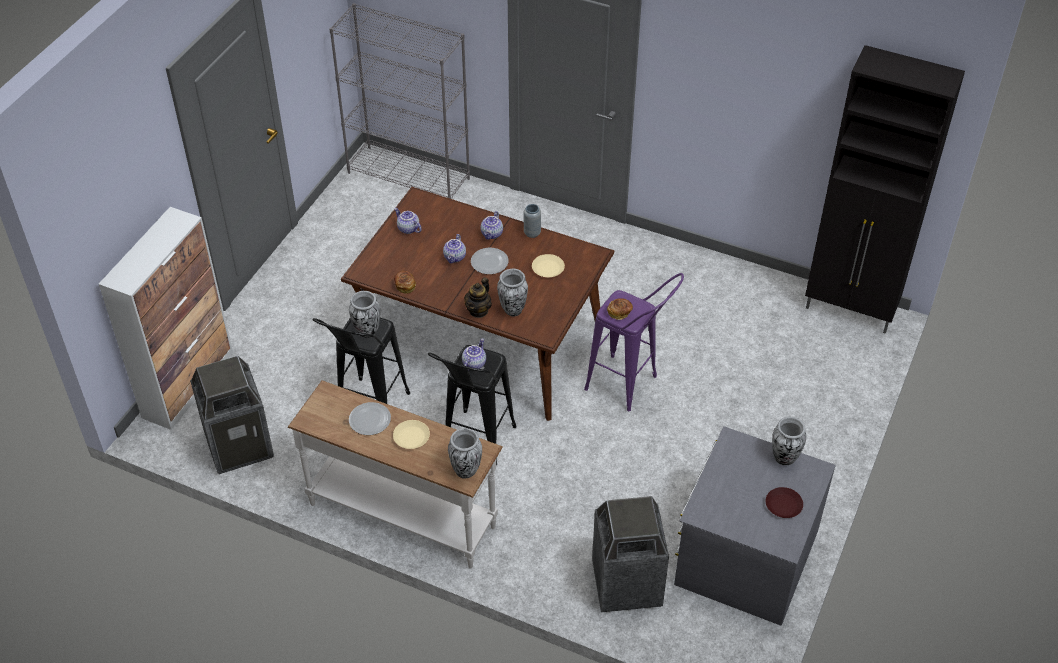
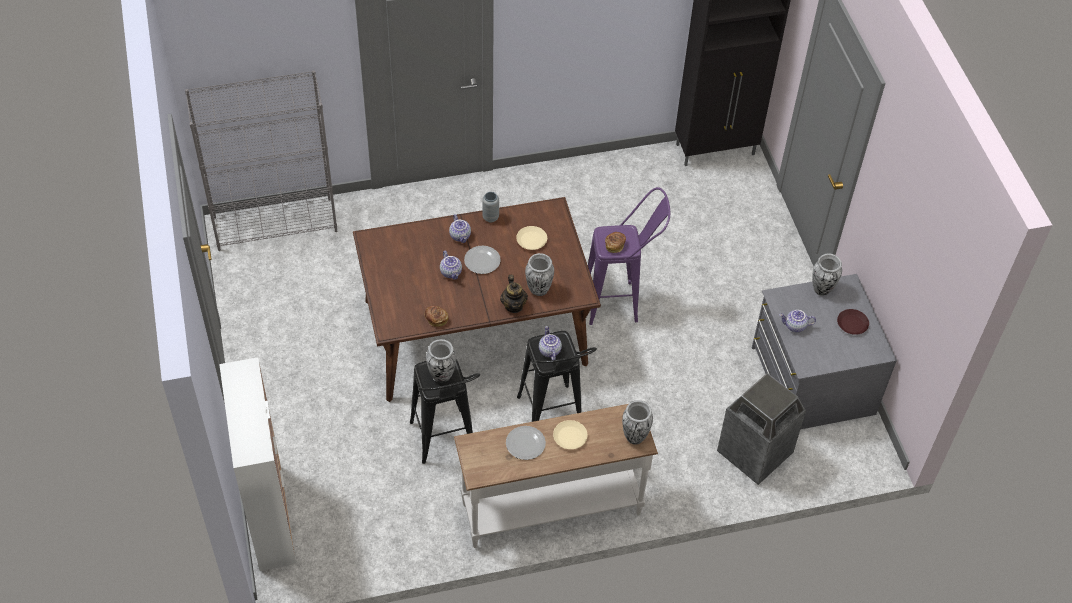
camera: 40 degrees left, 5 degrees up
(239, 445) = (367, 538): trash can -> none
(408, 229) = (388, 270): teapot -> teapot (795, 326)

